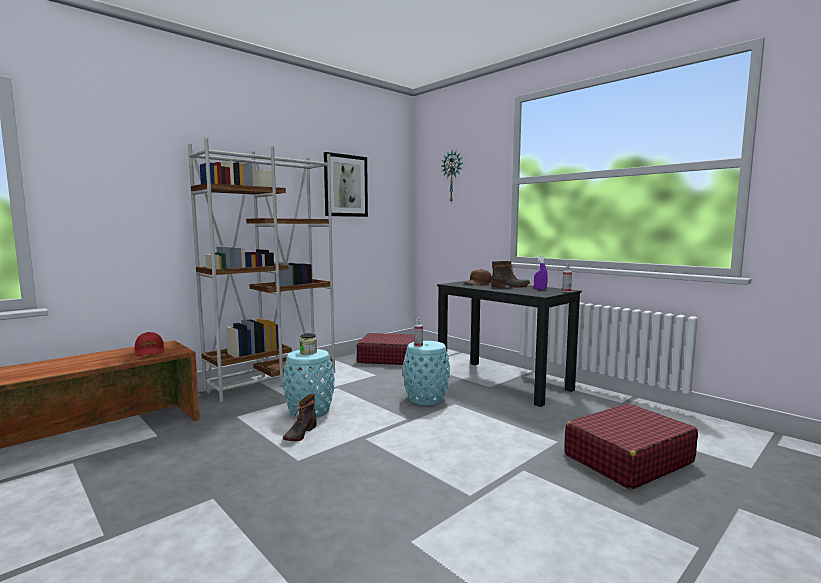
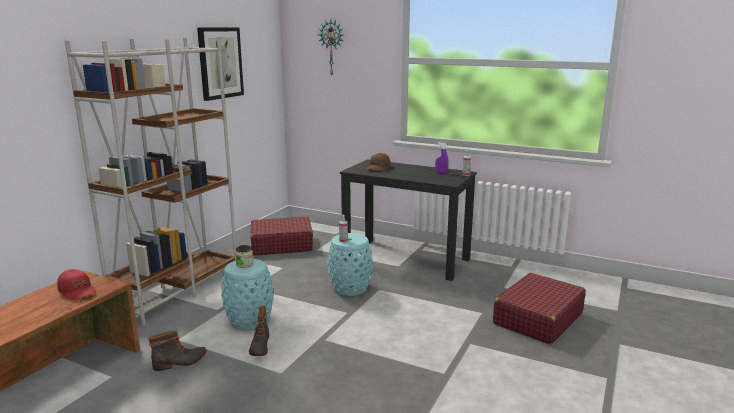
camera: 20 degrees left, 10 degrees up
(510, 286) = (412, 170): boot -> boot (180, 362)

